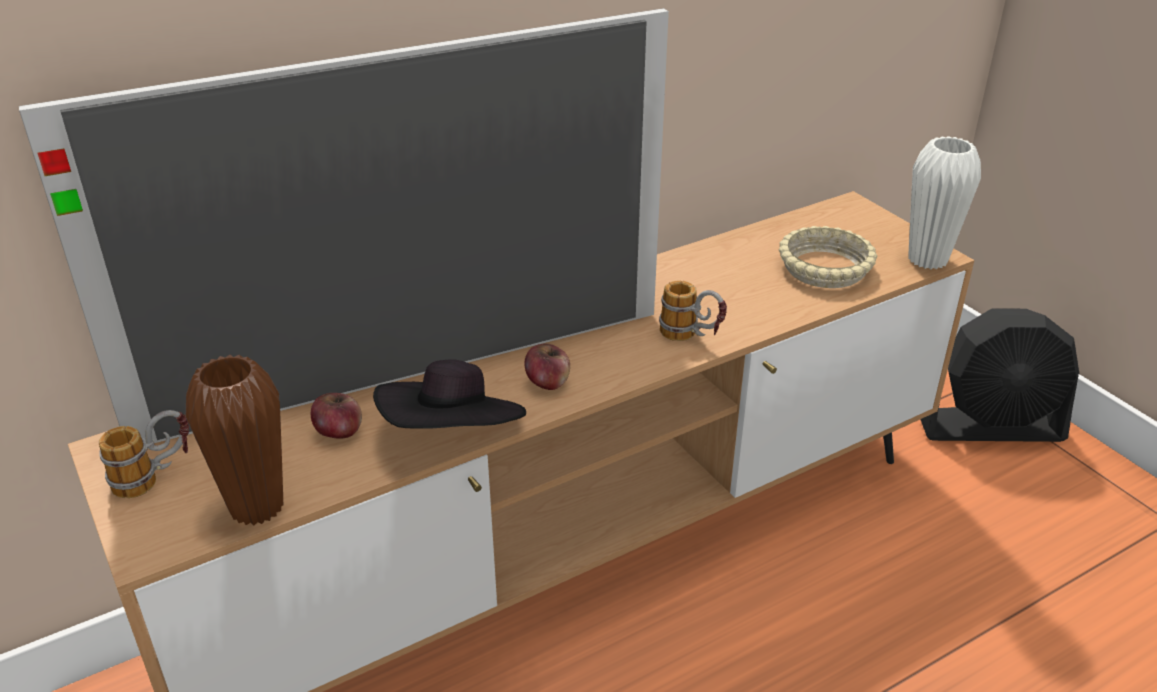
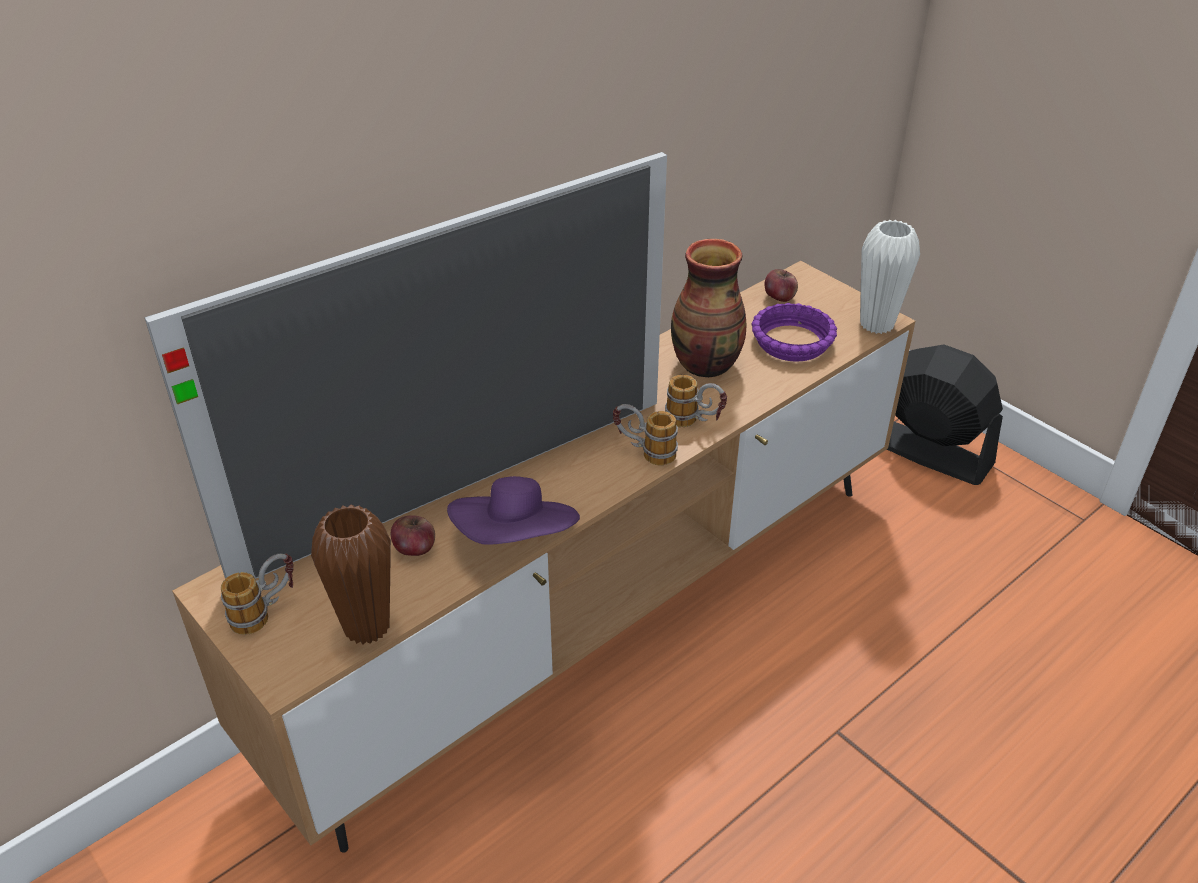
camera: 10 degrees left, 5 degrees up
(454, 436) = (516, 540): black hat -> purple hat
(548, 382) = (582, 480): apple -> apple (779, 297)
(626, 362) = (644, 452): none -> mug
(721, 282) = (707, 365): none -> vase
(824, 267) = (791, 341): beige bowl -> purple bowl
(990, 427) = (928, 451): black fan -> black fan turned 135 degrees counterclockwise

